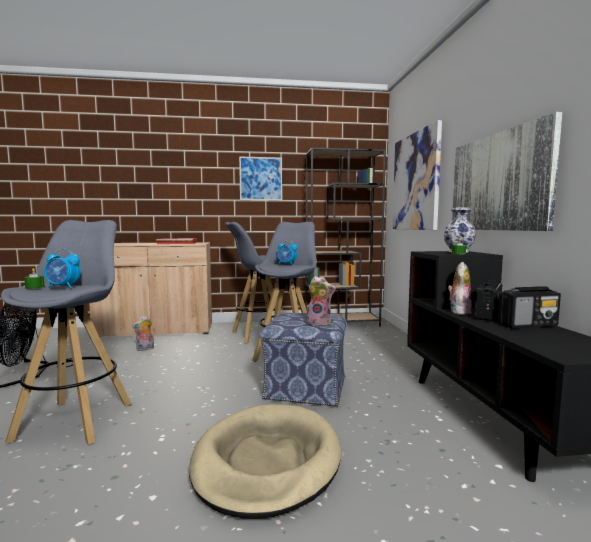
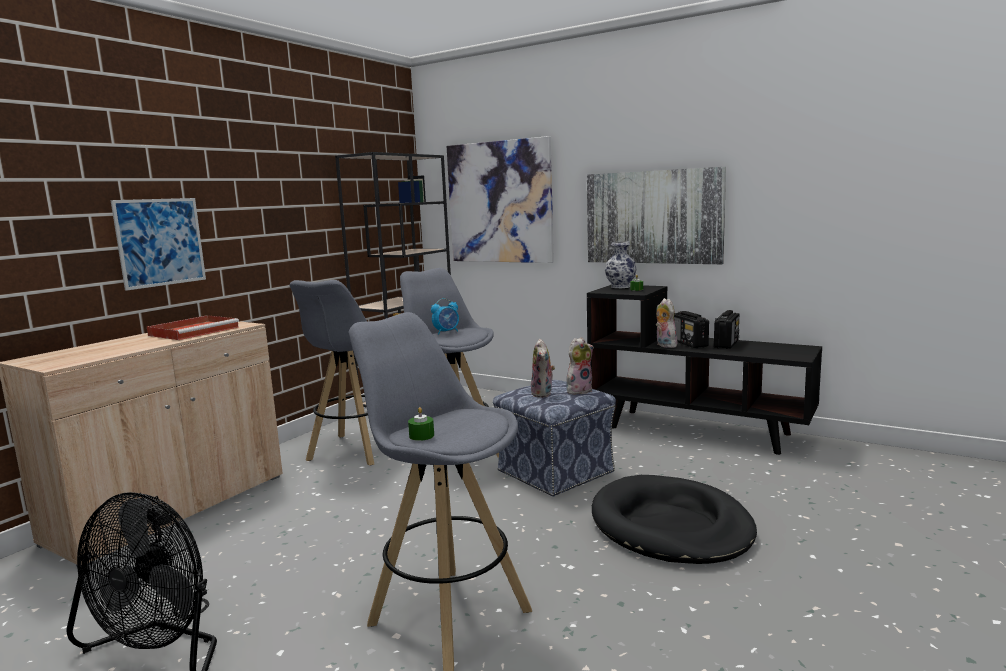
camera: 50 degrees left, 5 degrees up
(63, 287) = (456, 423): alarm clock -> none
(145, 349) = (252, 532): plush toy -> plush toy (543, 394)
(260, 178) = (278, 197): picture -> picture (160, 242)
(267, 461) = (670, 526): beige dog bed -> black dog bed

